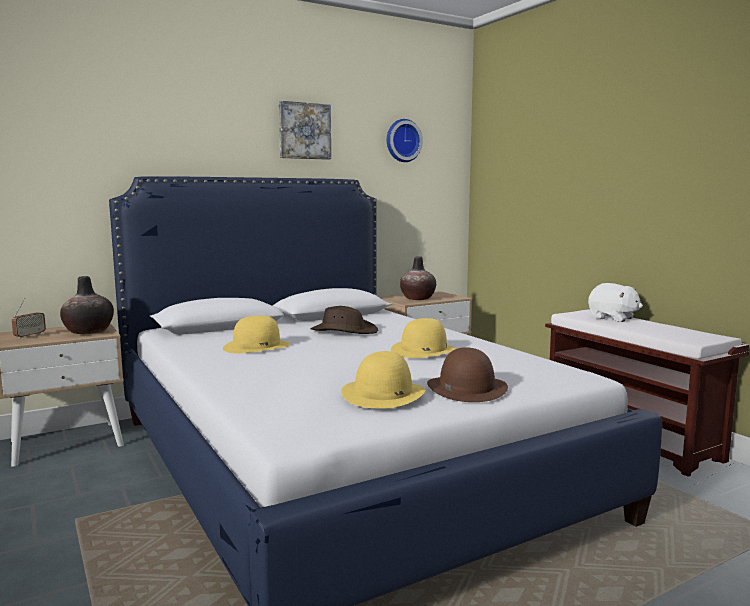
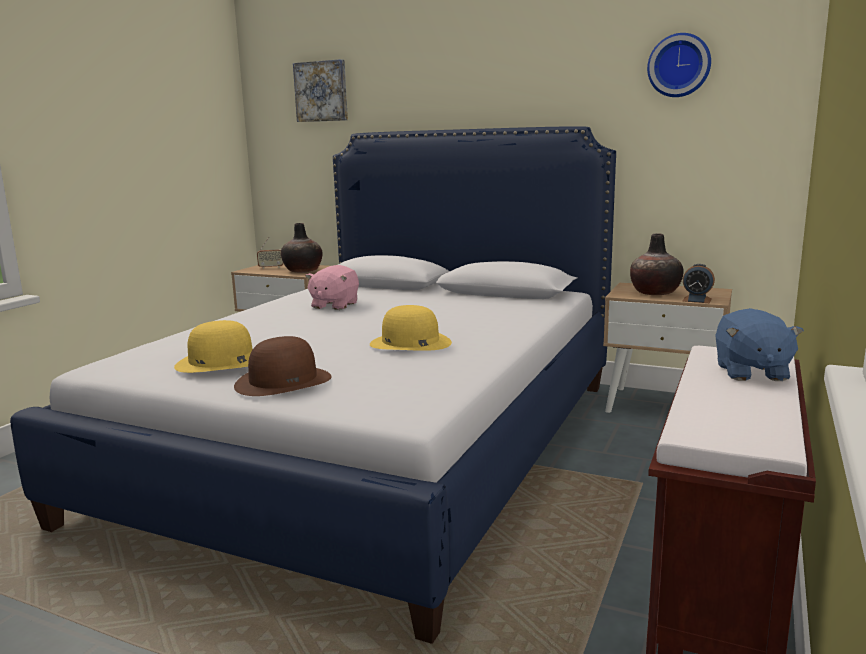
camera: 55 degrees right, 5 degrees up
(257, 346) = (334, 305): yellow hat -> pink plush toy
(304, 131) = (531, 69): picture -> picture (322, 91)
(344, 331) = (438, 309): brown hat -> none
(451, 298) = (697, 300): none -> alarm clock
(612, 318) = (750, 372): white plush toy -> blue plush toy

